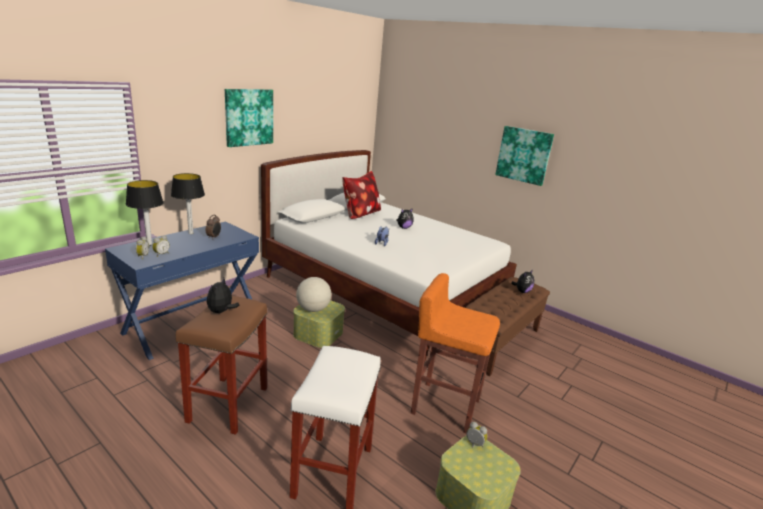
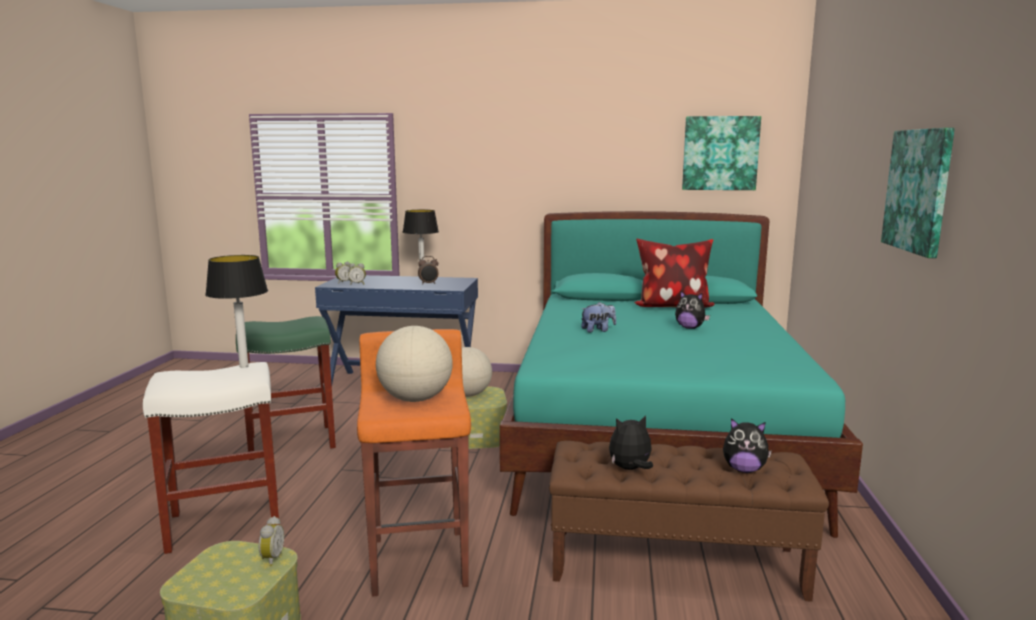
camera: 60 degrees right, 10 degrees down
(149, 244) = (371, 278): table lamp -> table lamp (243, 366)
(221, 312) = (286, 323): plush toy -> plush toy (630, 469)
(228, 405) = (290, 442): brown stool -> green stool
(249, 117) = (533, 153): picture -> picture (720, 153)
(384, 290) = (656, 436): white bed -> turquoise bed
(465, 321) = (415, 399): none -> globe

